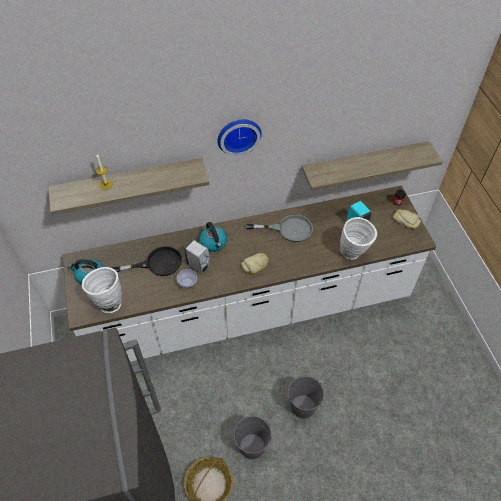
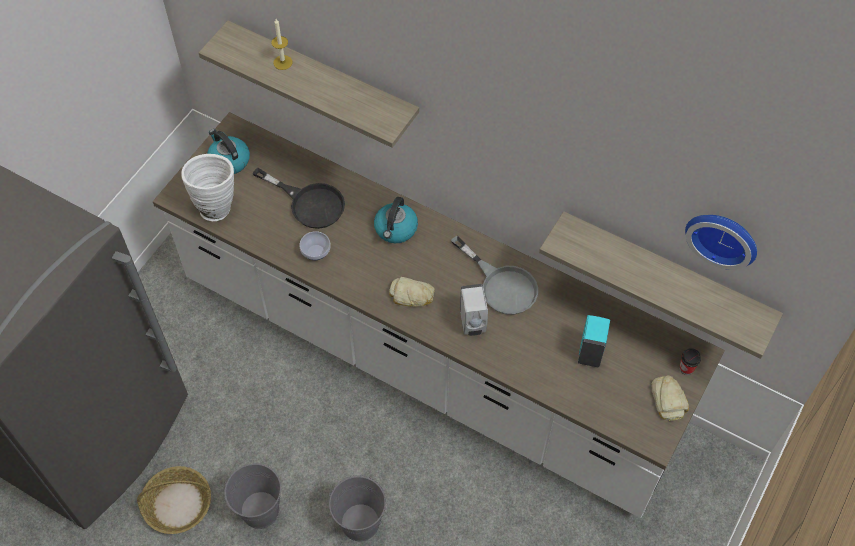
camera: 45 degrees right, 5 degrees up
(199, 266) = (349, 243): white soap dispenser -> white soap dispenser (472, 323)
(238, 134) = (472, 109): wall clock -> wall clock (723, 236)
(354, 254) = (545, 383): white vase -> none

